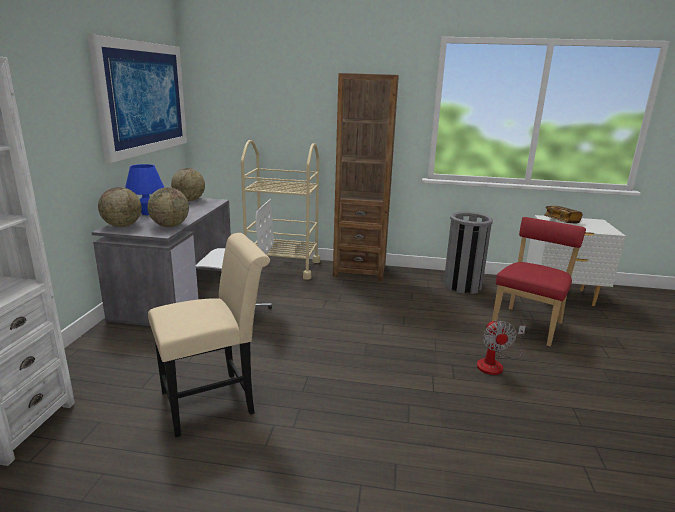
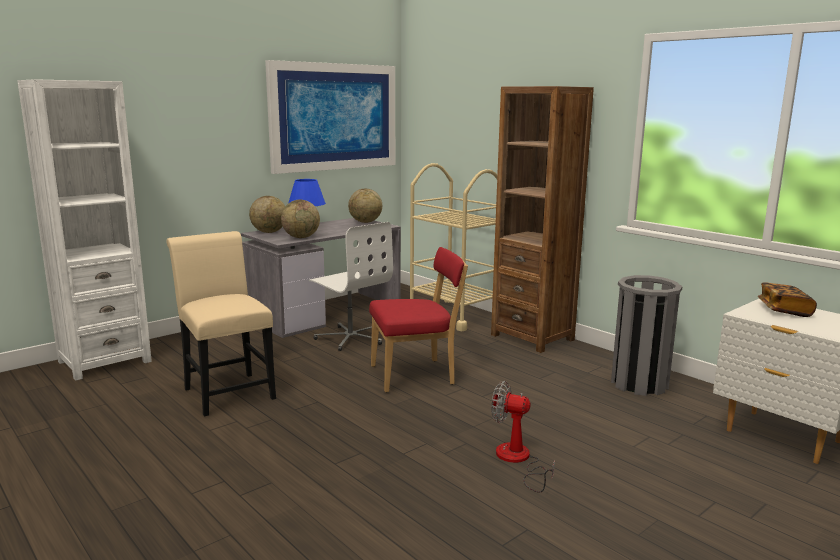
camera: 40 degrees right, 5 degrees down
(215, 400) = (227, 391): beige chair -> beige chair turned 135 degrees counterclockwise
(495, 363) = (518, 460): fan -> fan turned 75 degrees clockwise
(528, 324) = (648, 445): red chair -> red chair (416, 375)

